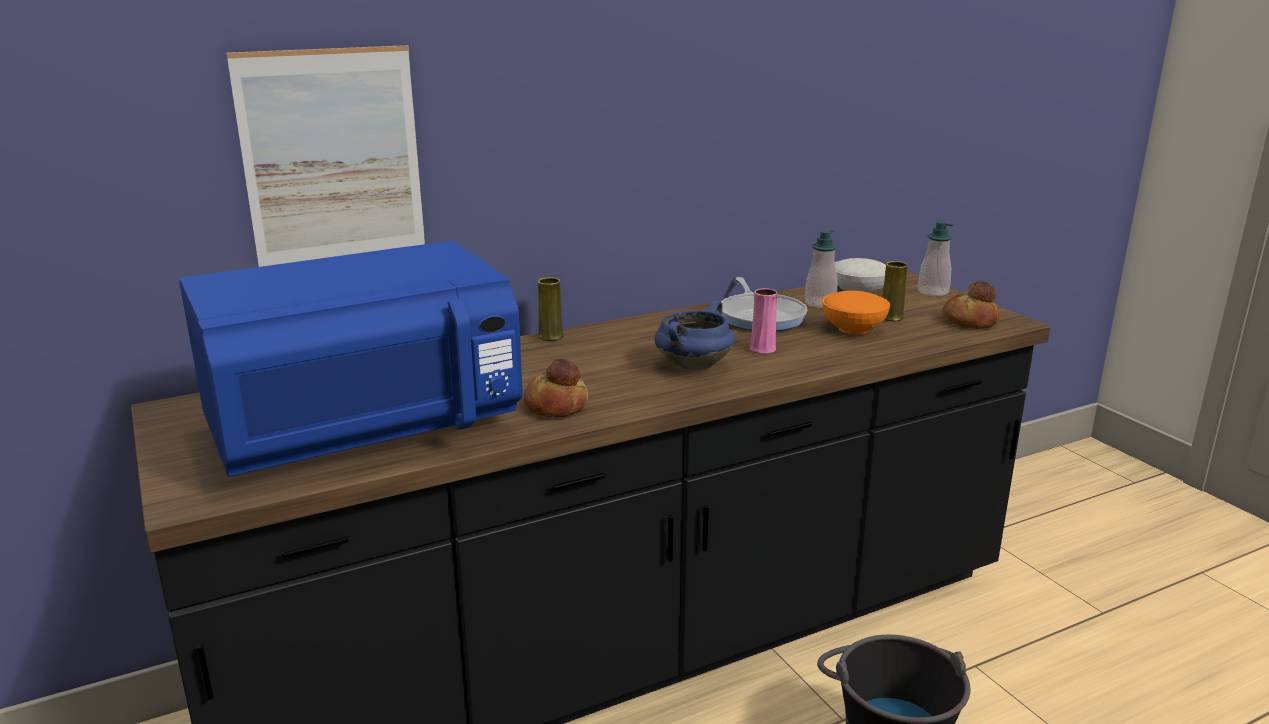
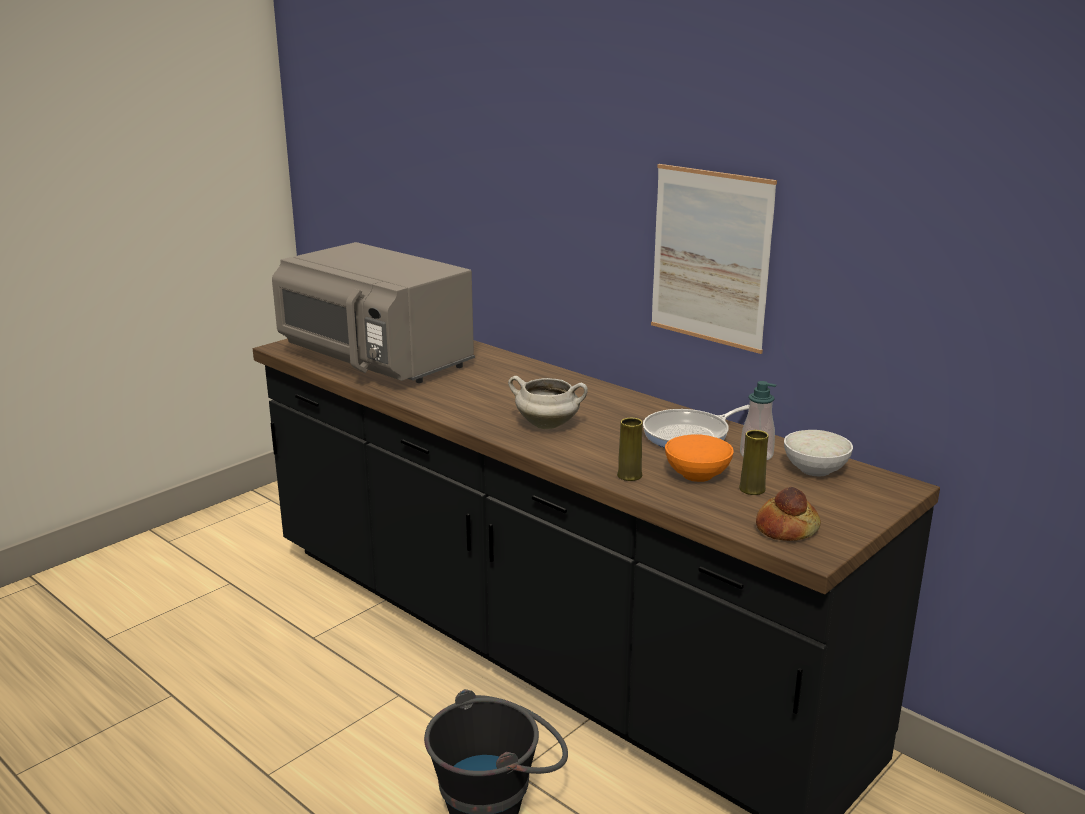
camera: 70 degrees right, 0 degrees up
(333, 160) = (476, 201): picture -> picture (710, 257)
(365, 432) = (375, 361): blue microwave -> grey microwave
(550, 336) = (566, 375): yellow vase -> yellow vase (629, 475)
(555, 405) = (443, 396): bread -> none
(693, 365) = (548, 425): blue cooking pot -> white cooking pot
(762, 349) = (607, 444): pink vase -> none
(933, 292) = (867, 506): soap dispenser -> none

